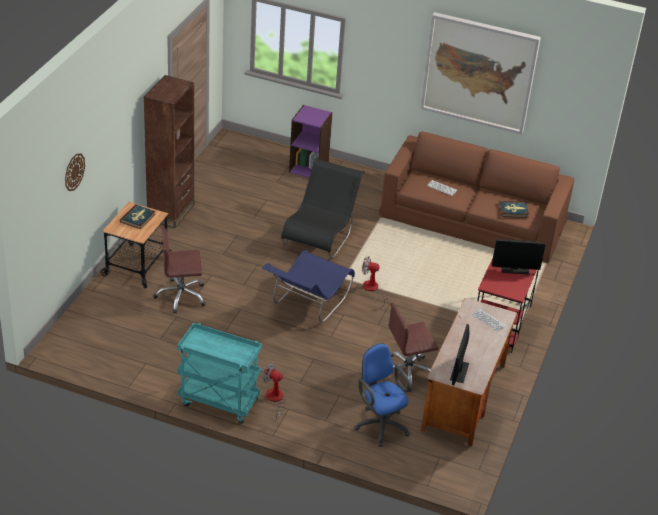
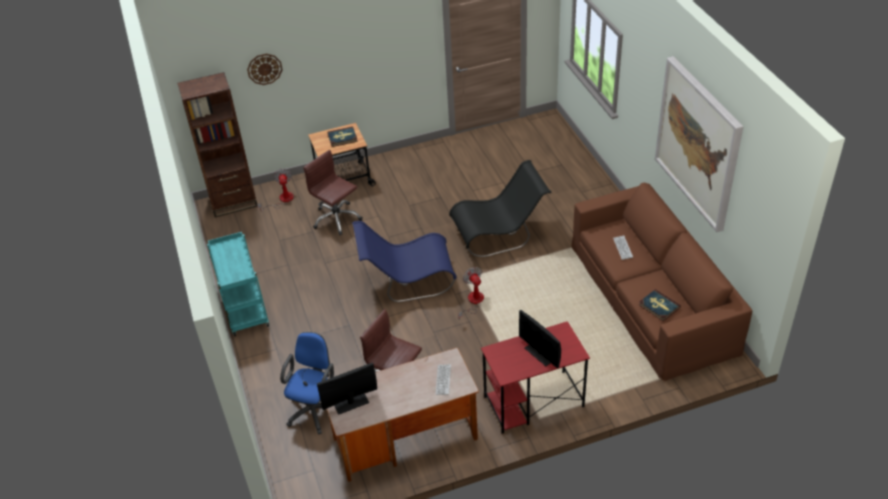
camera: 55 degrees right, 5 degrees up
(171, 212) = (422, 153): brown bookcase -> brown bookcase (233, 202)
(274, 400) = (278, 336): fan -> fan (282, 200)
(309, 168) = (574, 175): purple bookcase -> none

